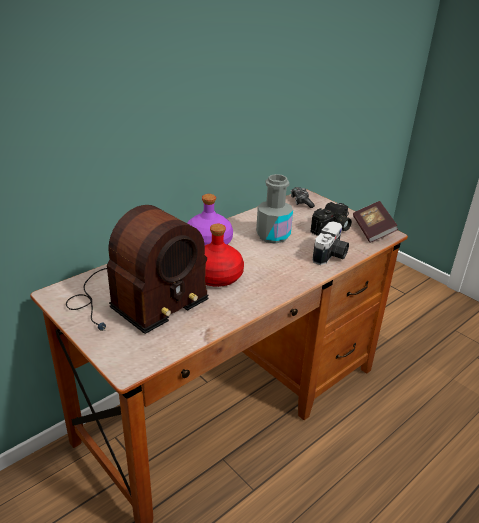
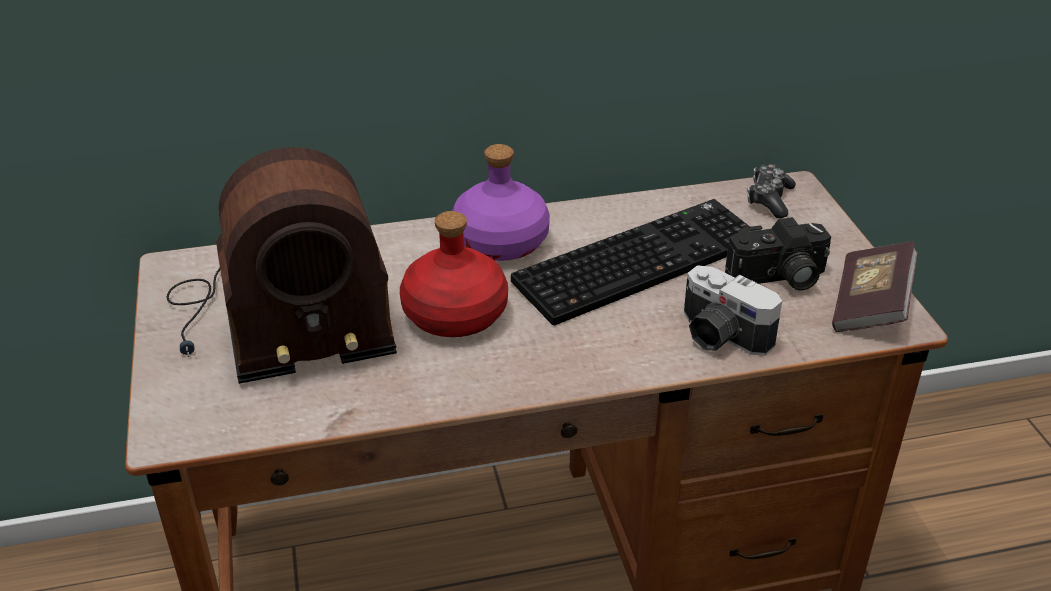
camera: 30 degrees right, 5 degrees up
(273, 236) = (638, 260): grey bottle -> keyboard
(331, 255) = (720, 336): camera -> camera turned 75 degrees clockwise

